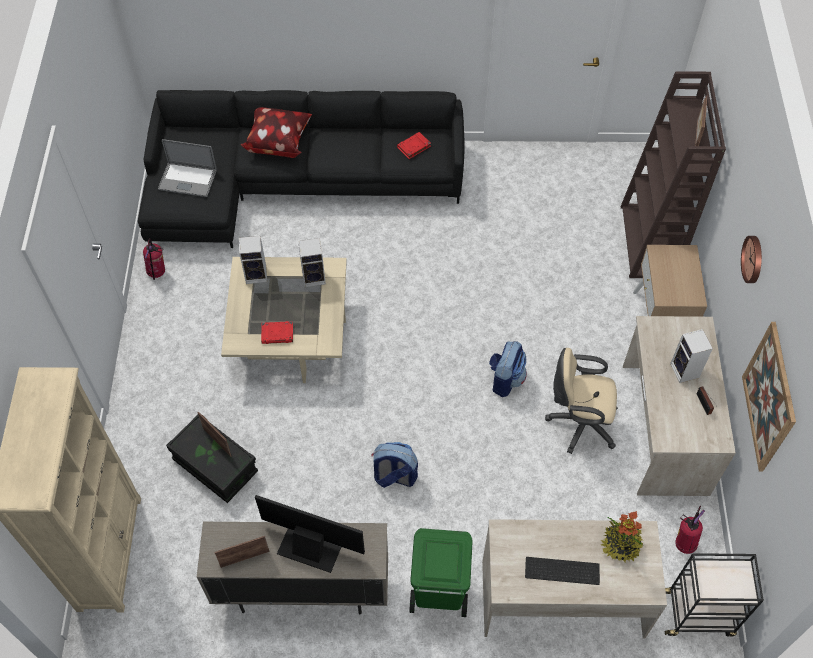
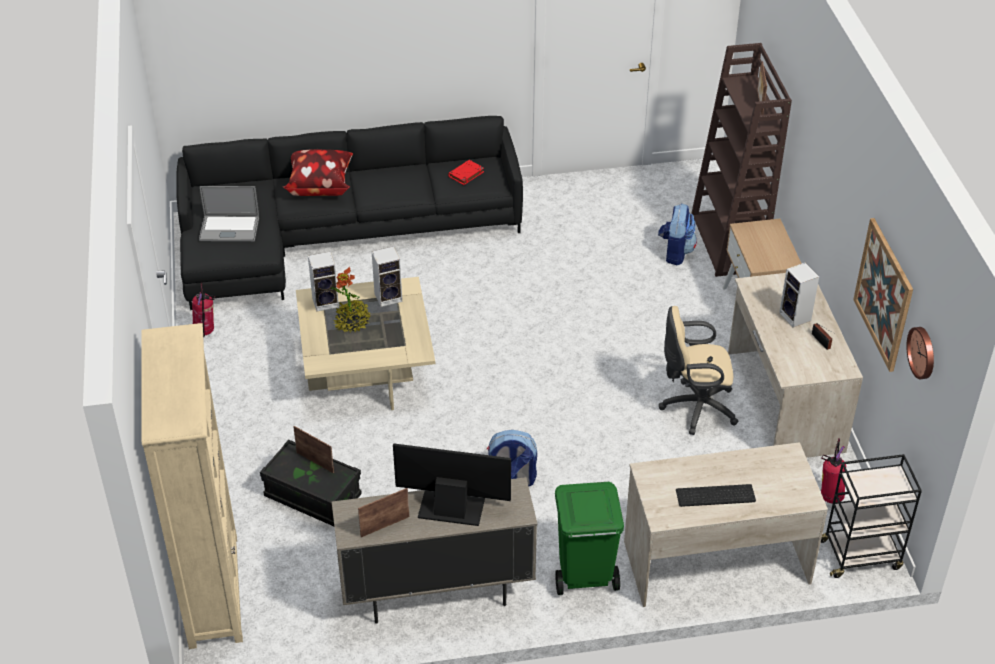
camera: 10 degrees left, 15 degrees down
(277, 334) = (362, 350): red book -> none
(505, 379) = (608, 379): backpack -> backpack (675, 252)
(621, 544) = (769, 466): potted plant -> potted plant (352, 322)
(754, 259) = (841, 181): wall clock -> wall clock (923, 352)

